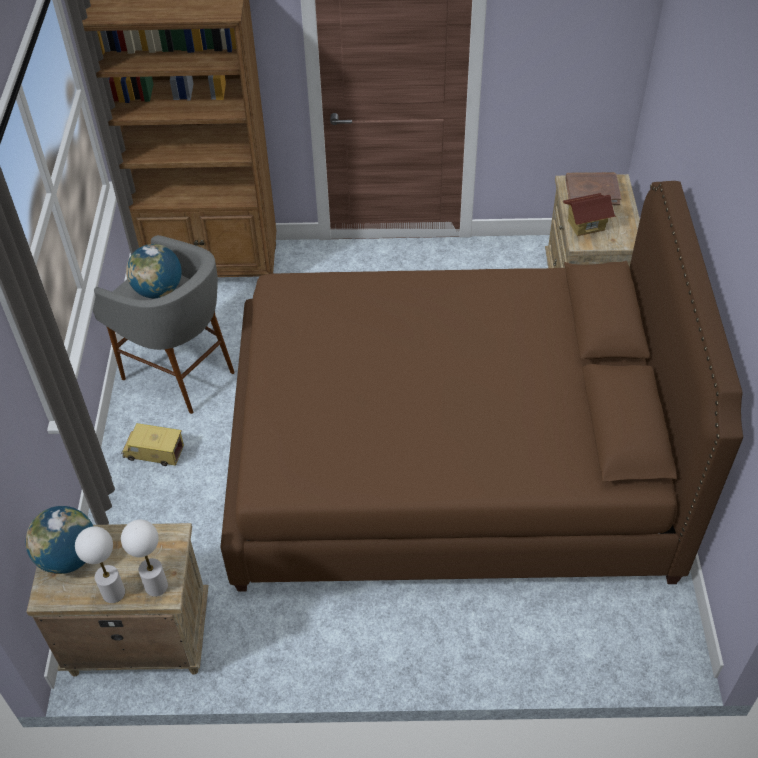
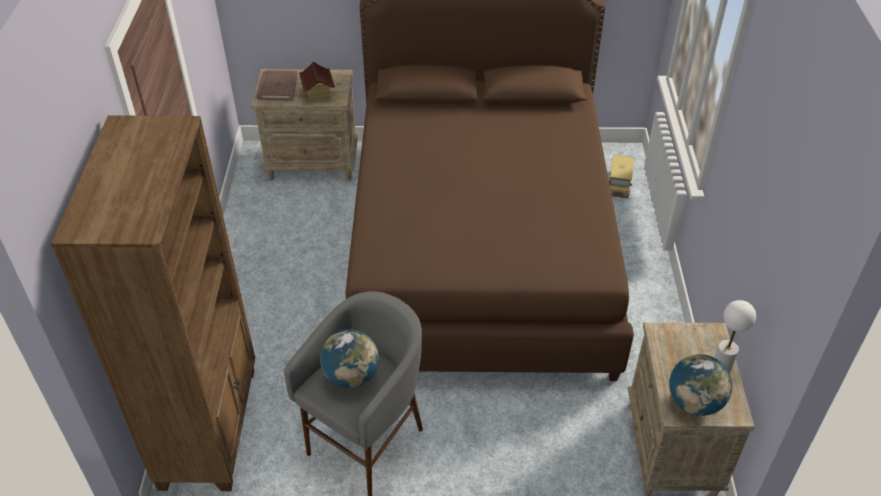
camera: 90 degrees left, 5 degrees down
(154, 452) = (470, 457): toy truck -> toy truck (619, 184)
(156, 586) = (709, 339): white table lamp -> none

